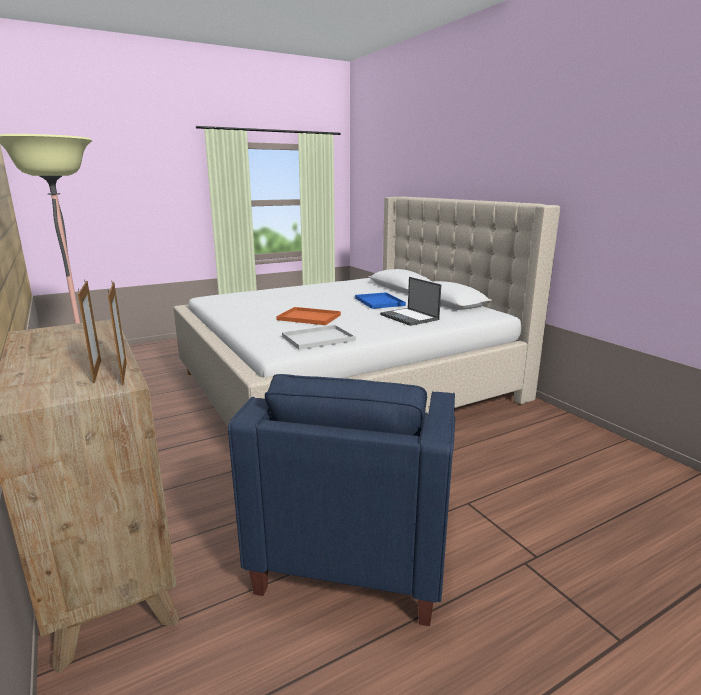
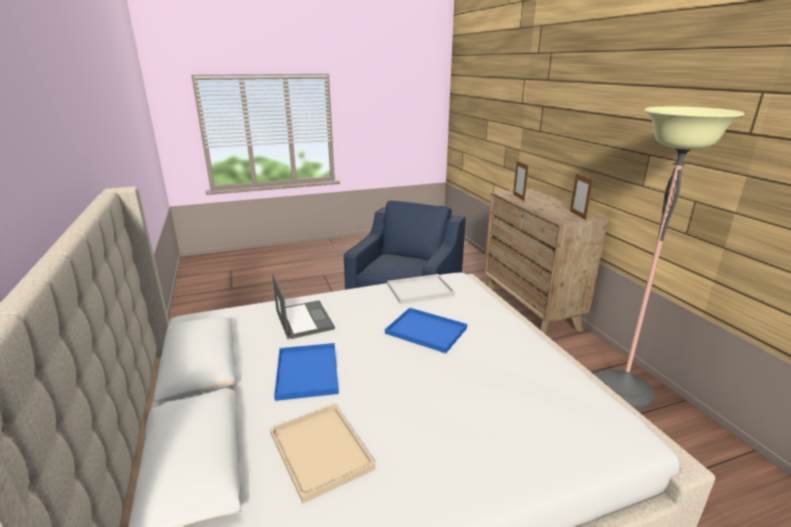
camera: 170 degrees left, 5 degrees up
(124, 373) = (506, 196): picture frame -> picture frame (577, 215)
(310, 317) = (424, 330): orange tray -> blue tray
(350, 289) = (322, 451): none -> beige tray

